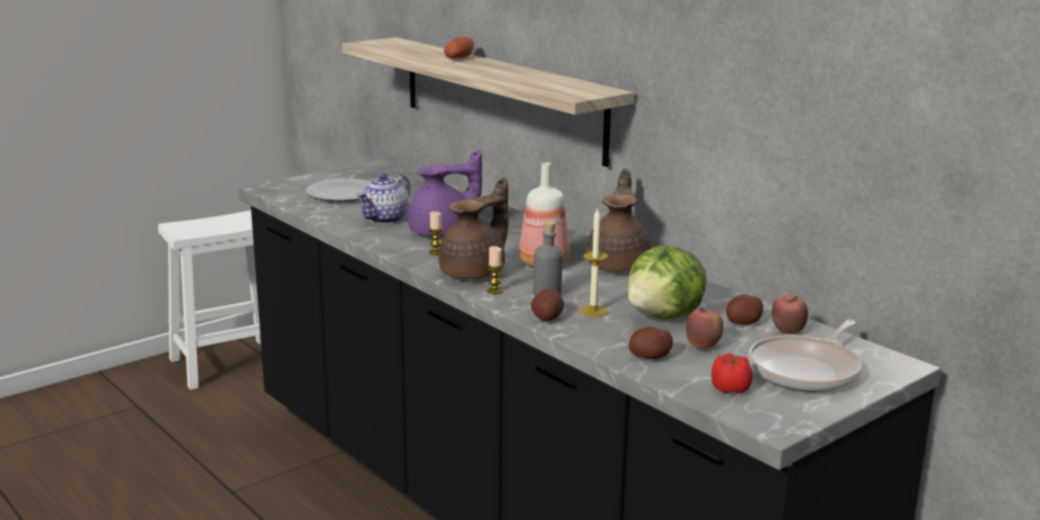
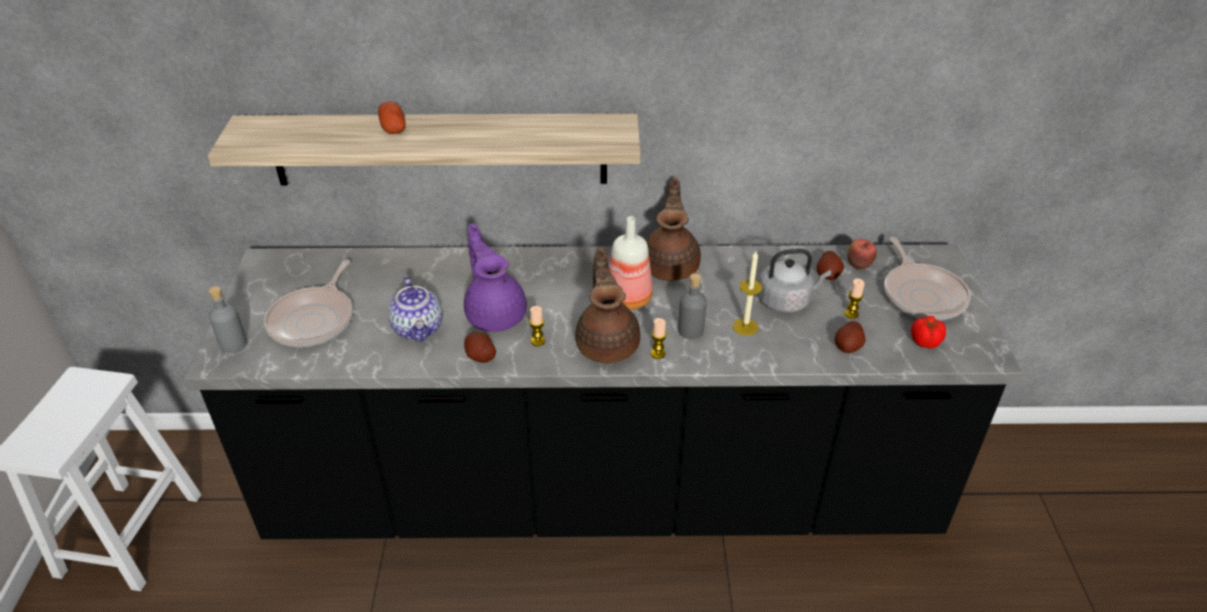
camera: 50 degrees left, 20 degrees up
(286, 185) = (233, 344): none -> grey bottle
(344, 194) = (314, 319): plate -> frying pan
(442, 233) = (495, 314): purple teapot -> purple teapot turned 45 degrees counterclockwise
(547, 317) = (735, 355): potato -> potato (480, 356)
(619, 265) = (671, 266): brown teapot -> brown teapot turned 45 degrees clockwise
(664, 317) = (786, 301): lettuce -> grey kettle
(703, 346) = (851, 314): apple -> candle

